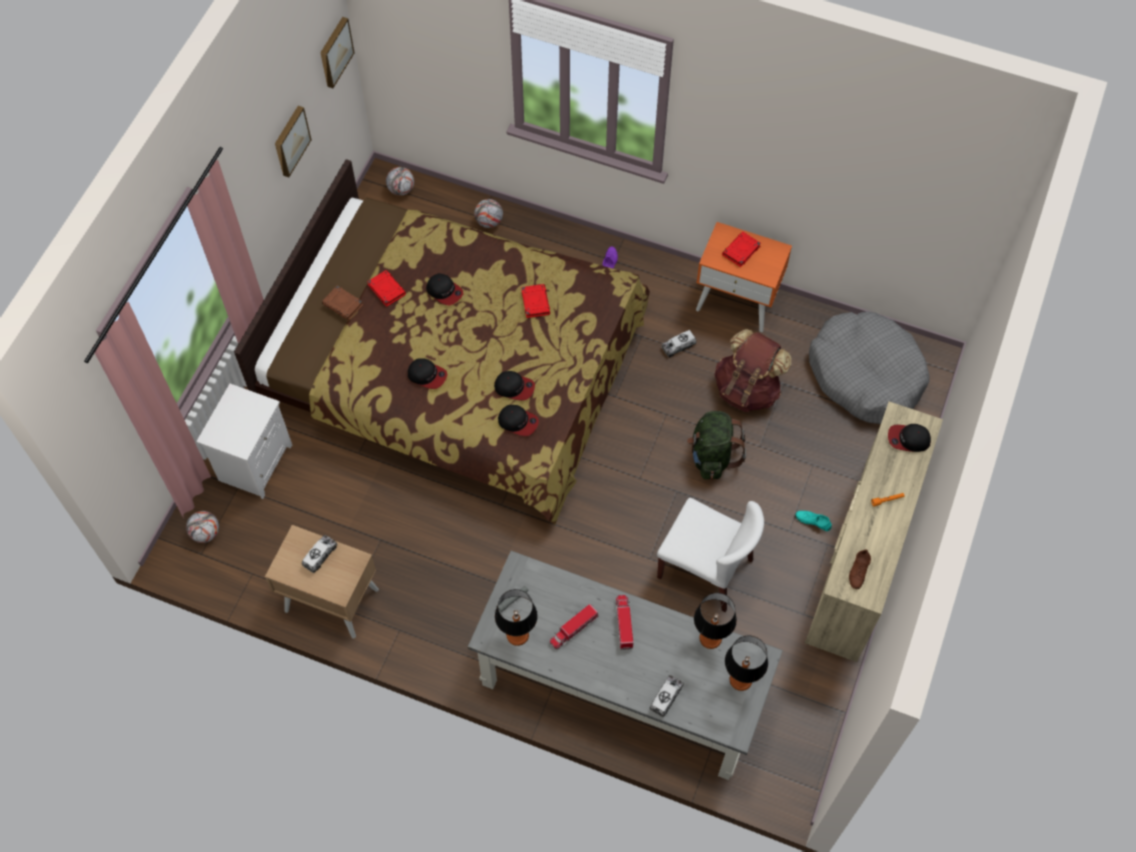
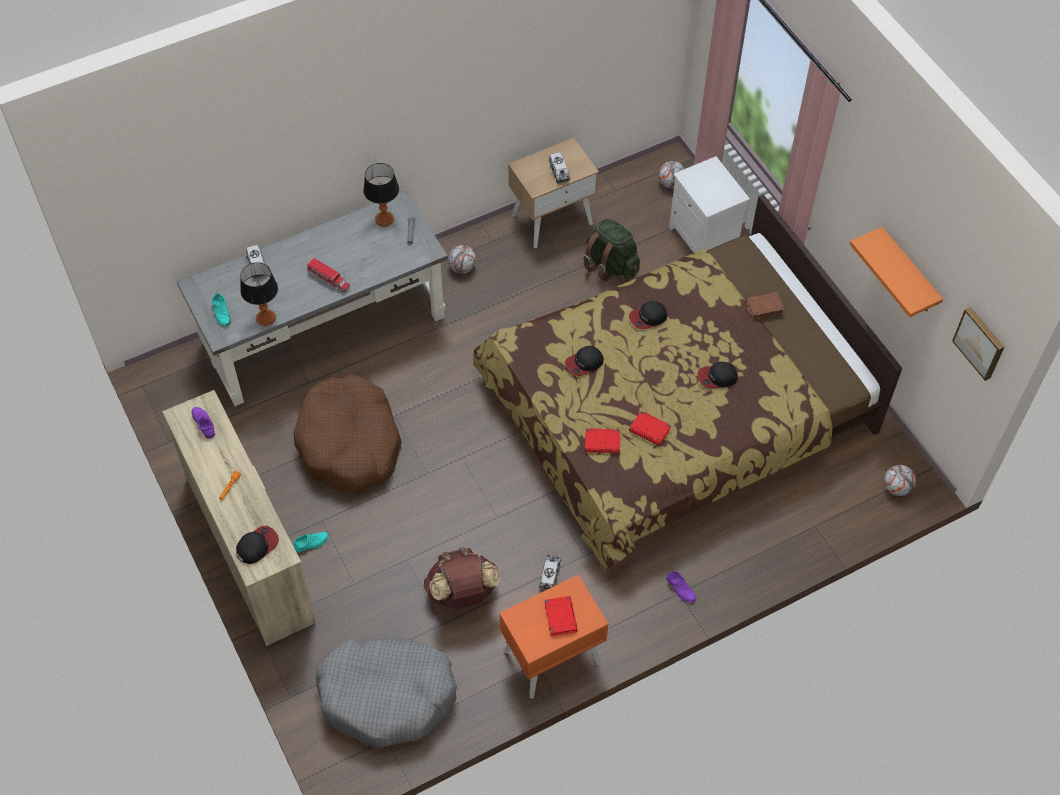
camera: 130 degrees right, 5 degrees down
(290, 140) = (908, 273): picture -> orange shelf
(386, 289) = (754, 342): red book -> red book (603, 442)
(489, 221) = (805, 529): football -> football (462, 267)
(518, 422) = (552, 346): cap -> none
(574, 629) = (355, 250): toy truck -> none
(706, 569) = (349, 443): white chair -> brown dog bed
(712, 456) = (431, 519): green backpack -> green backpack (610, 265)
(740, 680) = (221, 313): table lamp -> turquoise shoe
(858, 570) = (204, 423): brown shoe -> purple shoe

